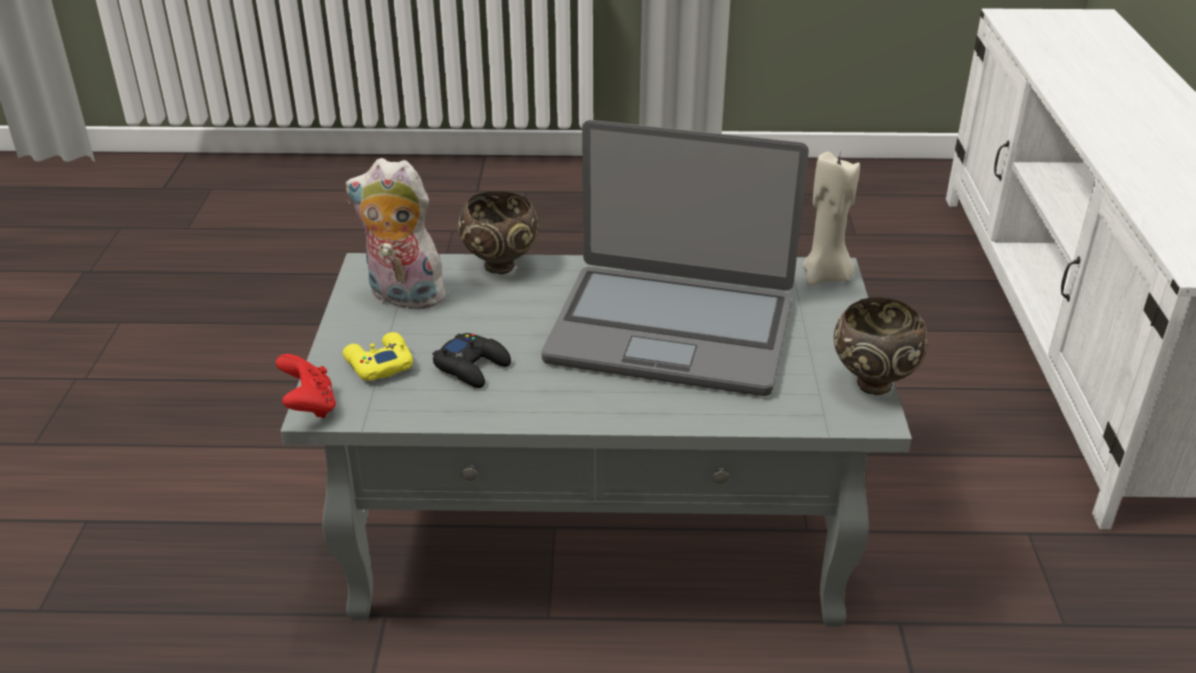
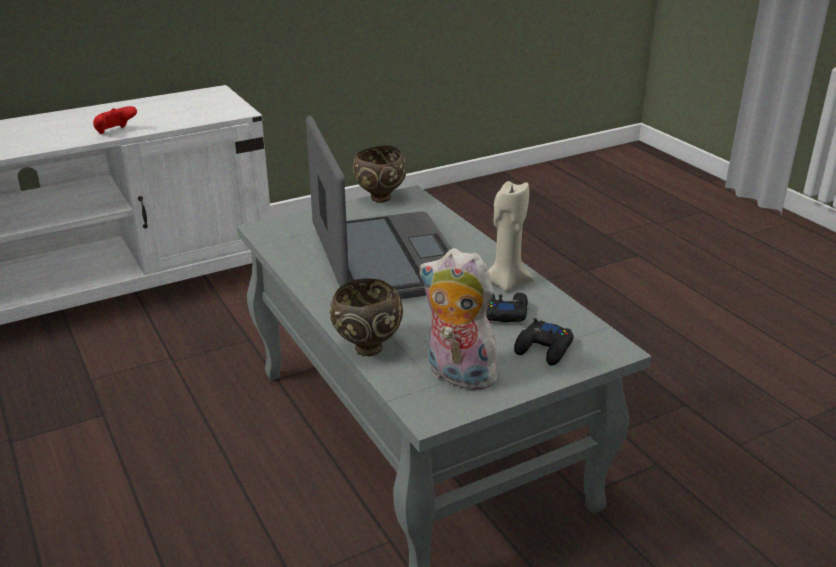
camera: 120 degrees left, 5 degrees down
(310, 406) = (617, 355): red game controller -> red game controller (115, 132)
(378, 364) = (544, 349): yellow game controller -> black game controller
(402, 297) = (456, 375): plush toy -> plush toy turned 135 degrees clockwise
(825, 276) = (272, 229): beige candle -> beige candle (506, 282)

